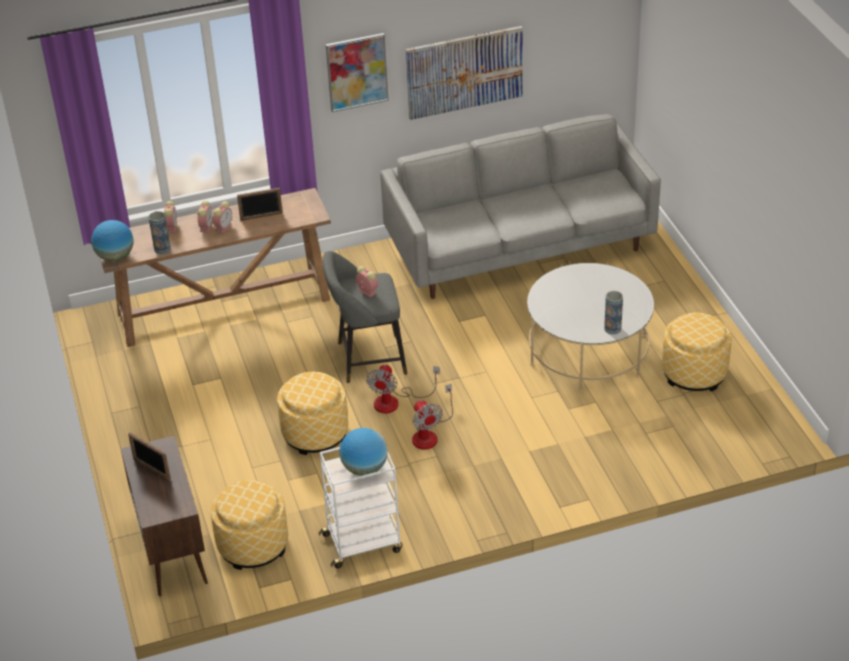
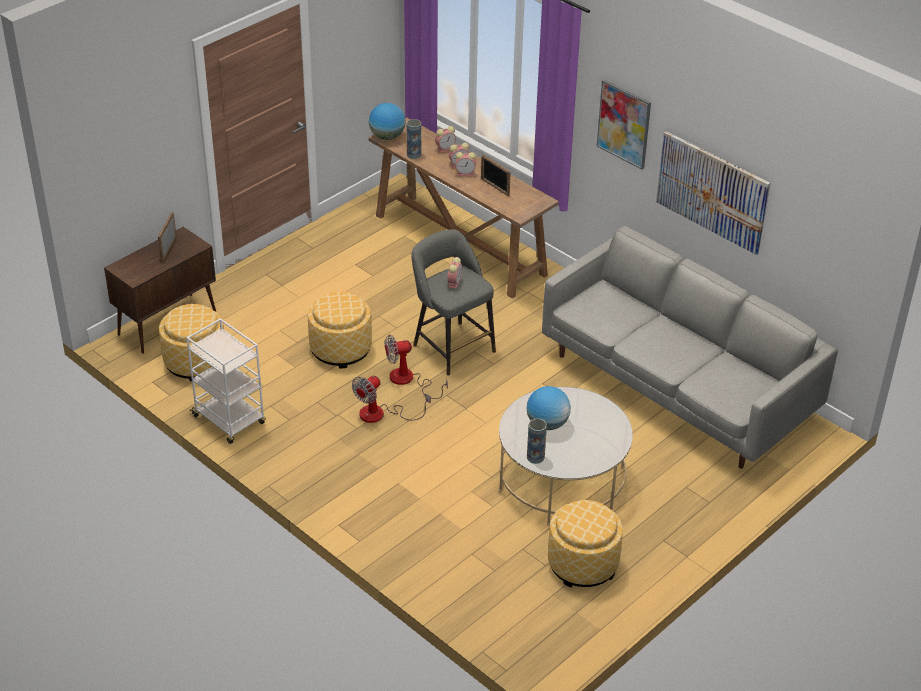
camera: 60 degrees right, 0 degrees up
(364, 468) = (226, 353): globe -> globe (547, 424)

